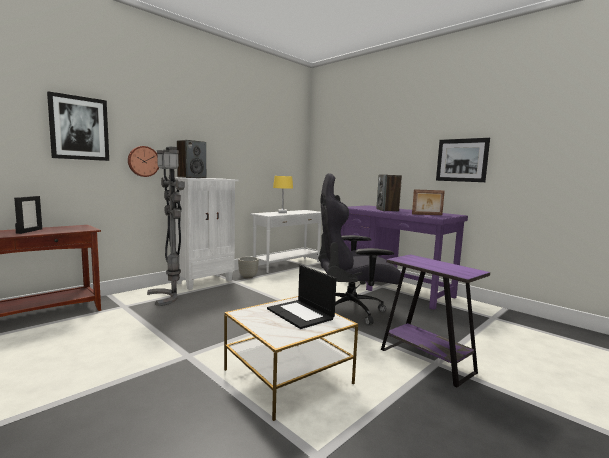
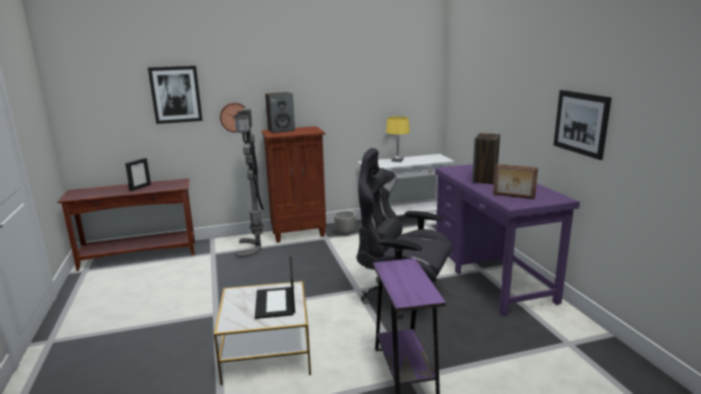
camera: 30 degrees right, 10 degrees up
(205, 282) = (298, 234): white cabinet -> brown cabinet

